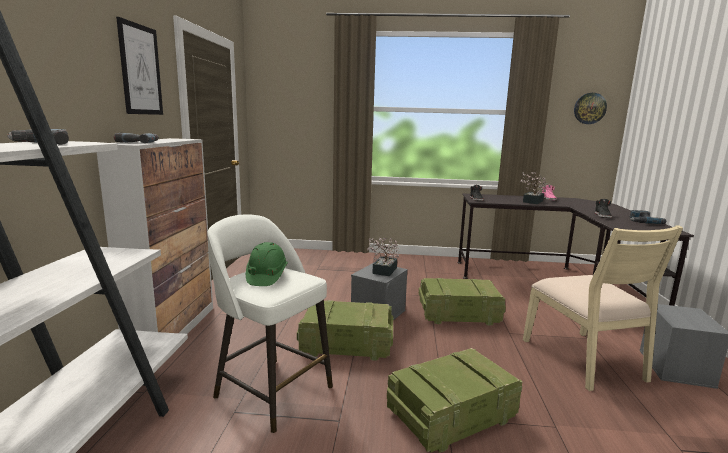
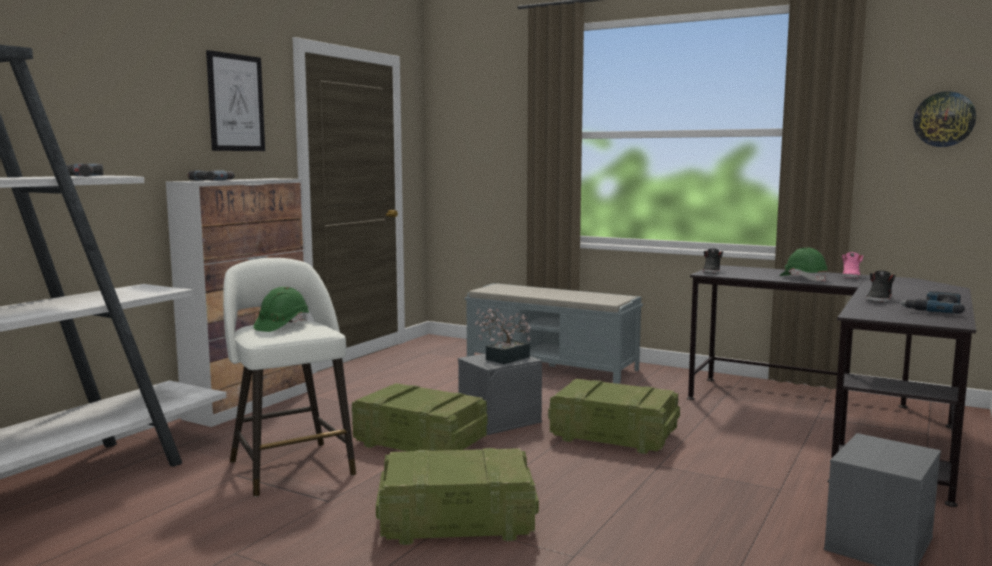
camera: 25 degrees right, 5 degrees down
(361, 263) = (552, 365): none -> grey bench
(531, 202) = (803, 279): potted plant -> green hard hat
(584, 359) = (731, 508): beige chair -> none

